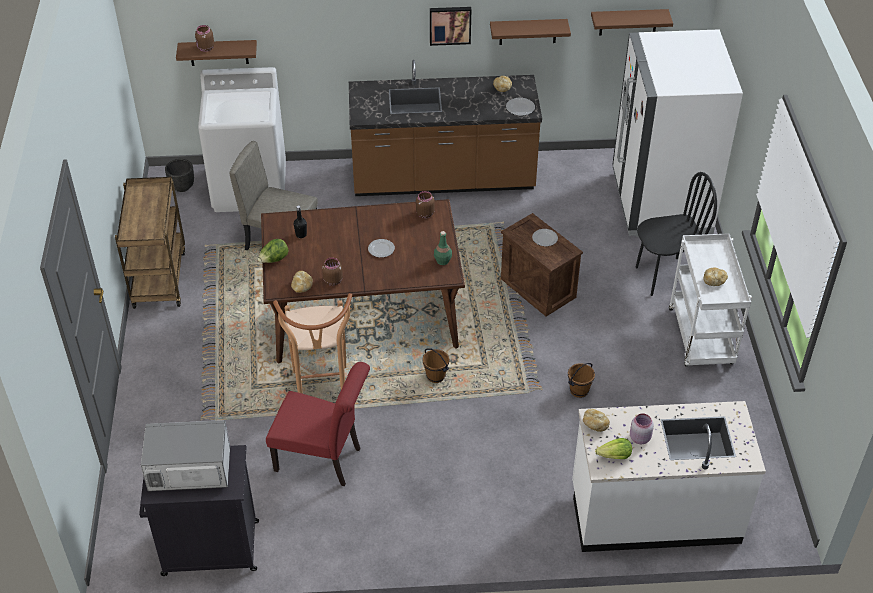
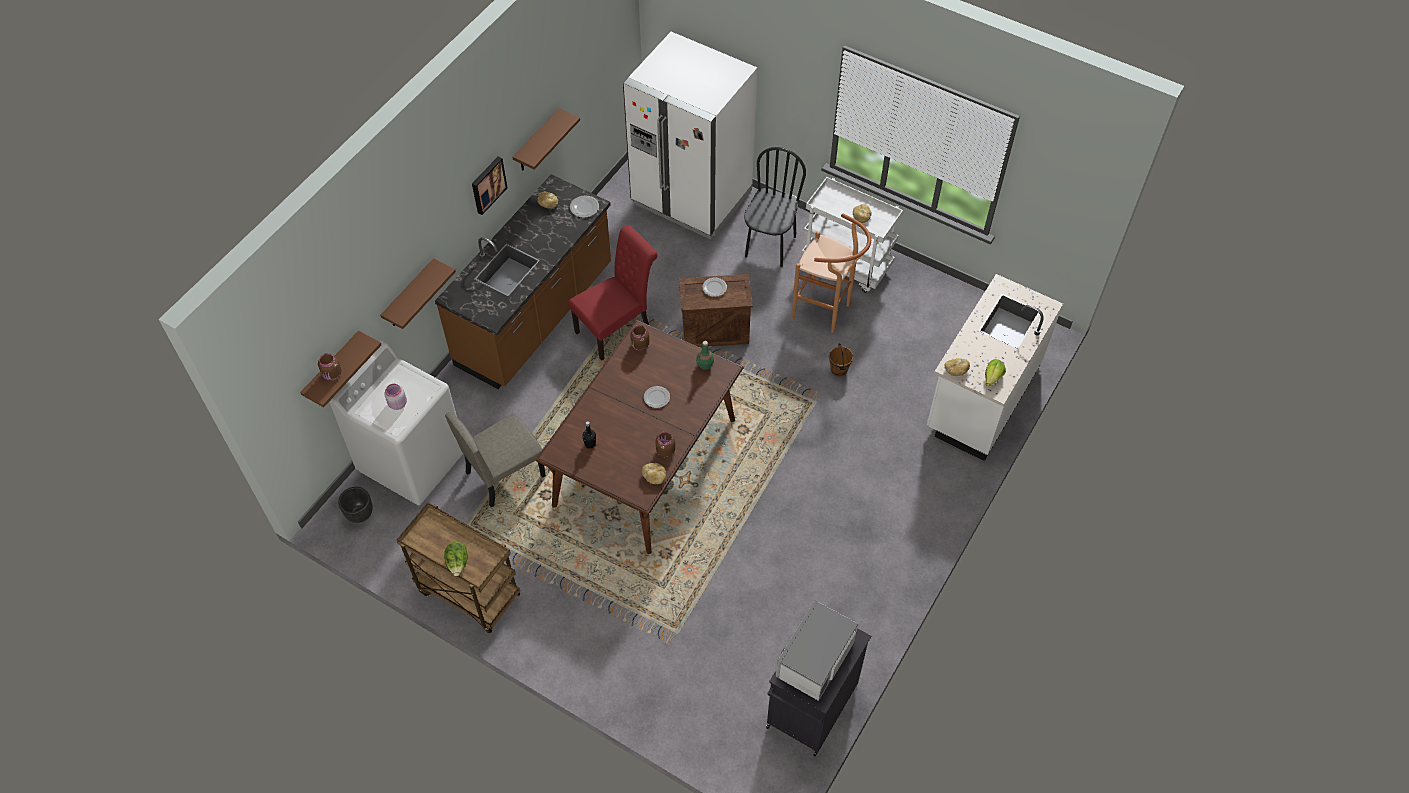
camera: 55 degrees left, 10 degrees up
(274, 260) = (604, 479): lettuce -> lettuce (458, 563)
(321, 393) = (708, 540): brown stool -> brown stool (826, 313)
(323, 460) = (780, 577): red chair -> red chair (617, 328)
(435, 376) = (753, 452): brown bucket -> none
(628, 22) = (594, 75): brown shelf -> brown shelf (409, 295)
(639, 437) = (986, 353): pink jar -> pink jar (397, 404)

